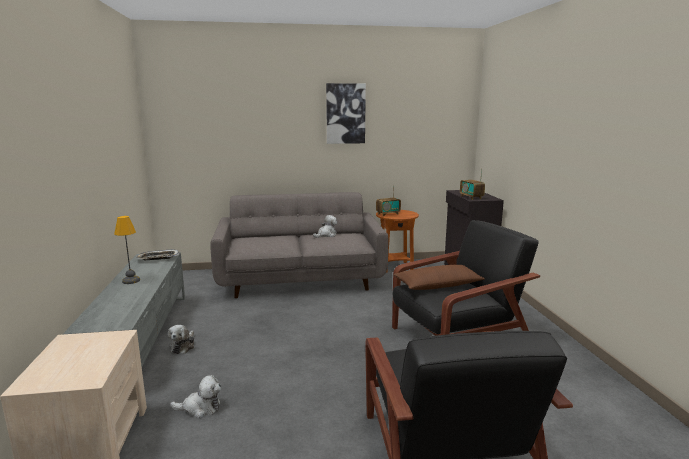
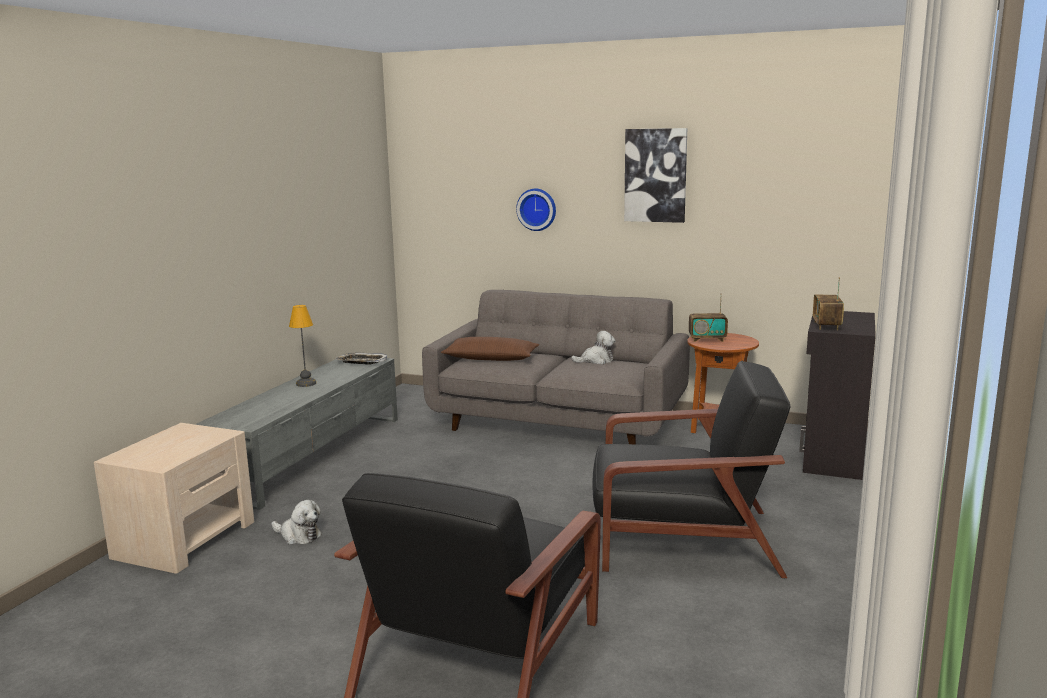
camera: 30 degrees right, 0 degrees up
(183, 346) = (343, 472): plush toy -> none
(264, 138) = (537, 209): none -> wall clock
(438, 285) = (651, 452): brown pillow -> brown pillow (490, 358)

